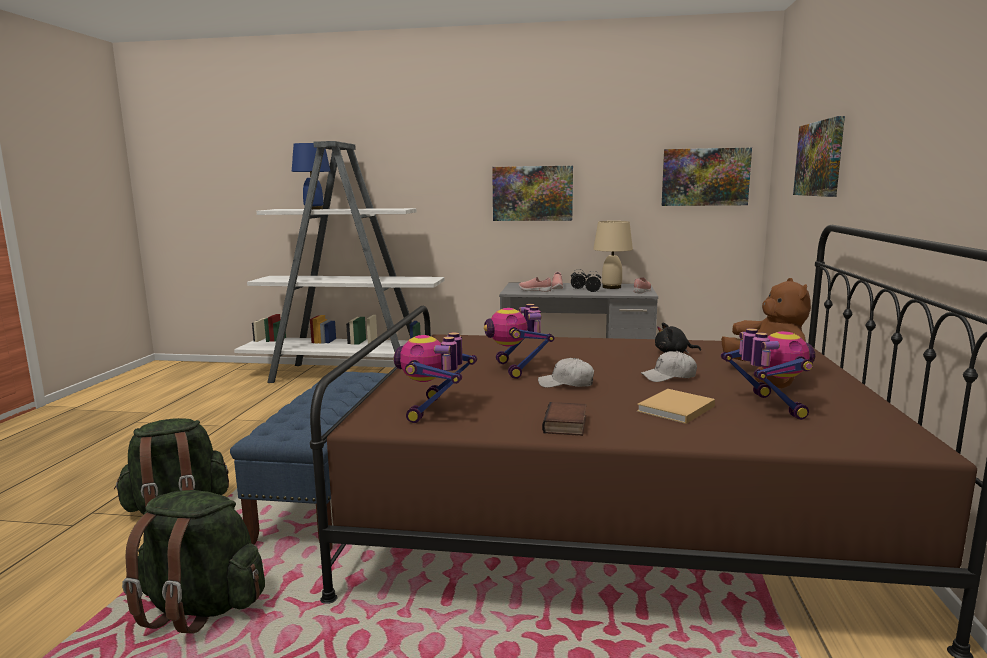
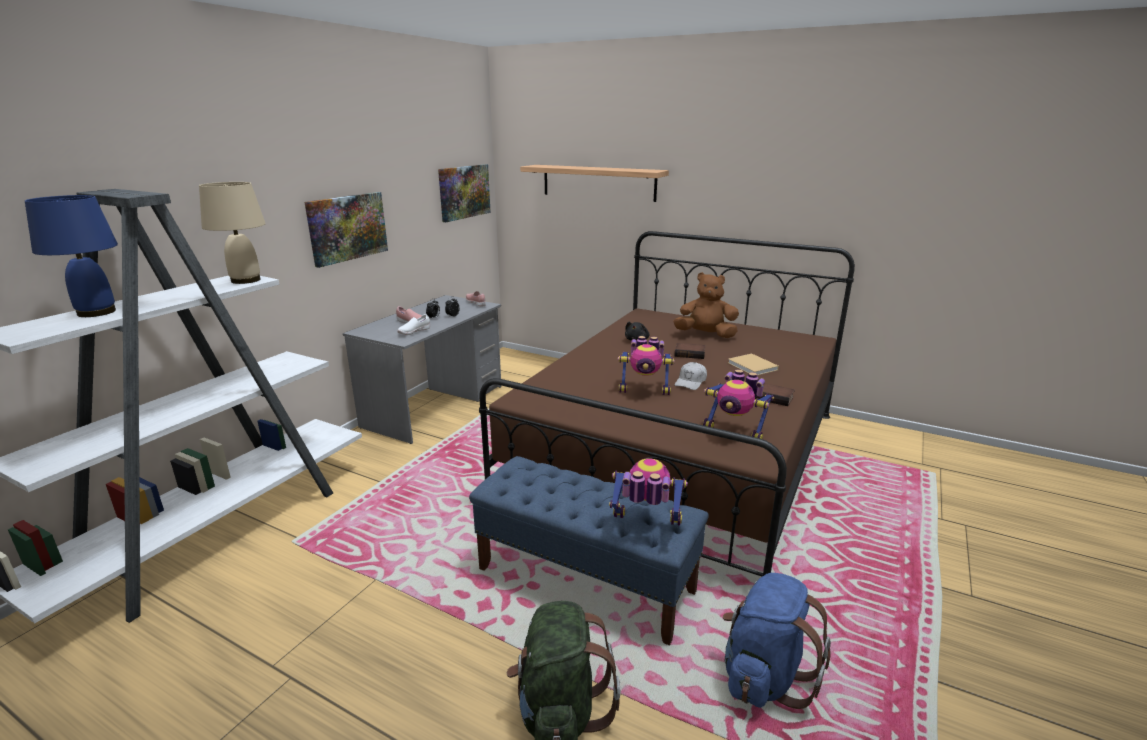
camera: 70 degrees left, 10 degrees up
(201, 607) = (764, 676): green backpack -> blue backpack
(535, 291) = (414, 332): pink shoe -> white shoe
(611, 287) = (442, 307): beige table lamp -> beige table lamp (246, 280)
(669, 377) = (690, 354): white cap -> book
(768, 407) = (755, 347): toy robot -> toy robot (645, 525)
(819, 159) = (598, 182): picture -> shelf

